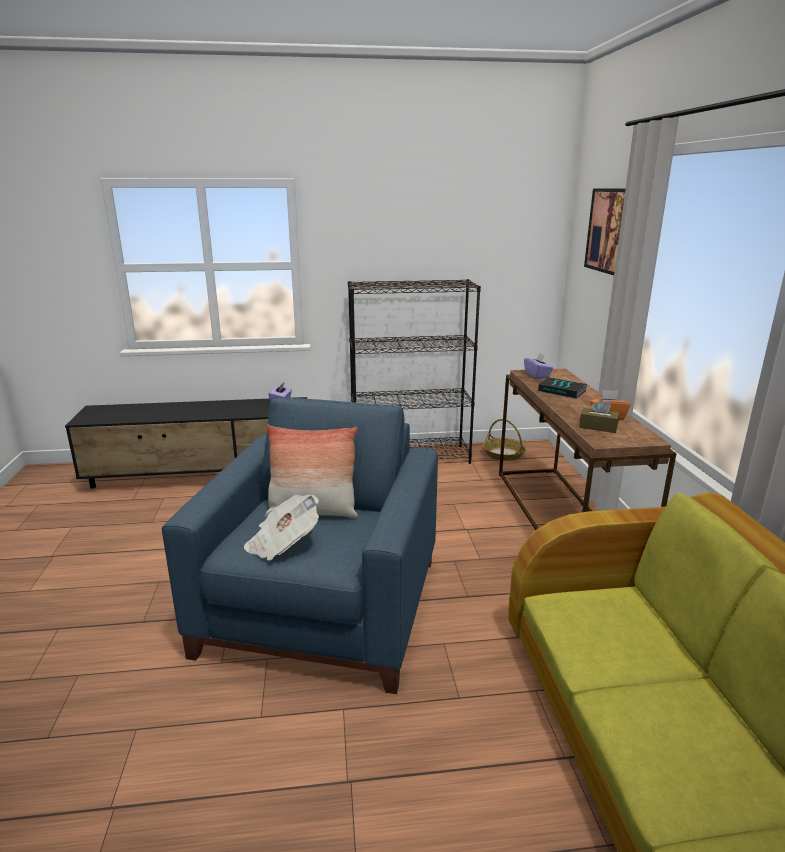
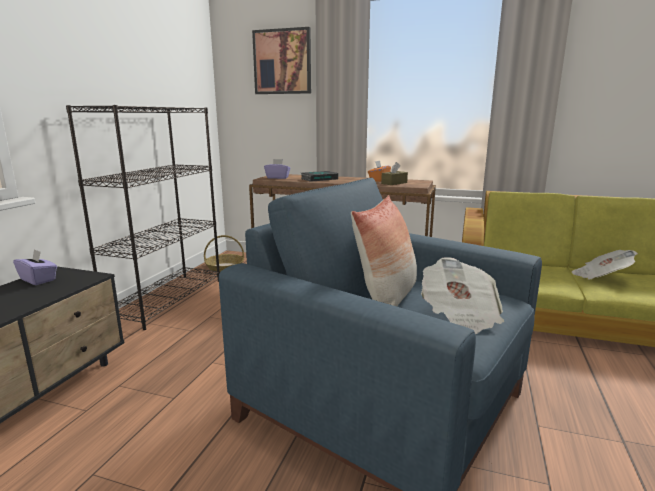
camera: 65 degrees left, 5 degrees down
(690, 712) = (600, 277): none -> newspaper

